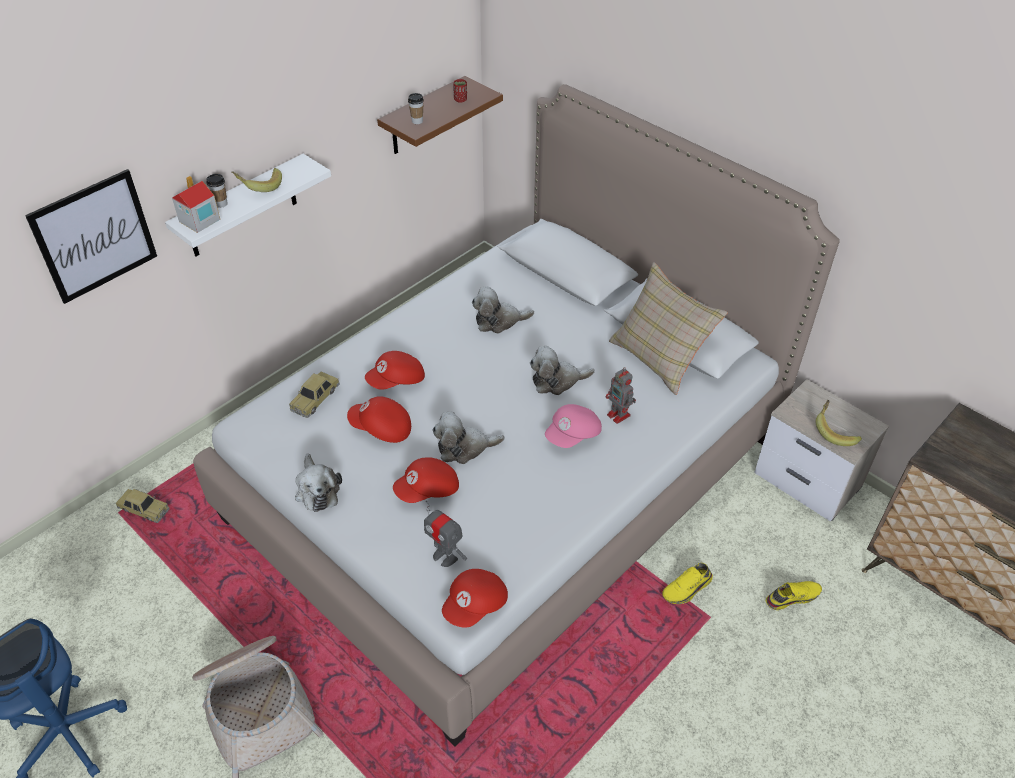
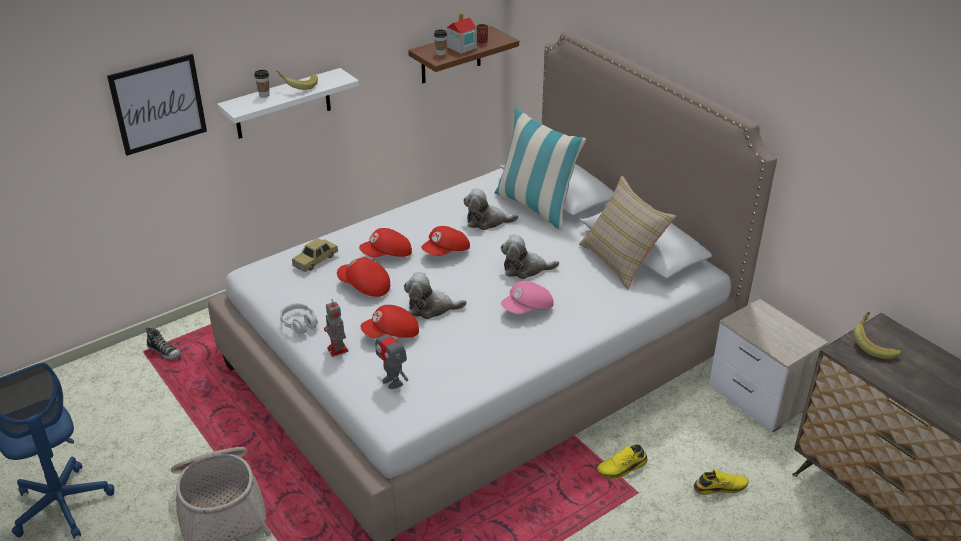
camera: 10 degrees right, 10 degrees down
(144, 509) = (164, 352): toy car -> shoe
(199, 221) = (243, 105): toy house -> toy house (461, 47)
(317, 490) = (299, 324): plush toy -> grey headphones
(476, 605) = (409, 419): red cap -> red cap (446, 252)
(548, 294) = (535, 206): none -> pillow
(619, 416) = (572, 299): toy robot -> toy robot (338, 350)
(835, 431) = (775, 340): banana -> banana (874, 345)

